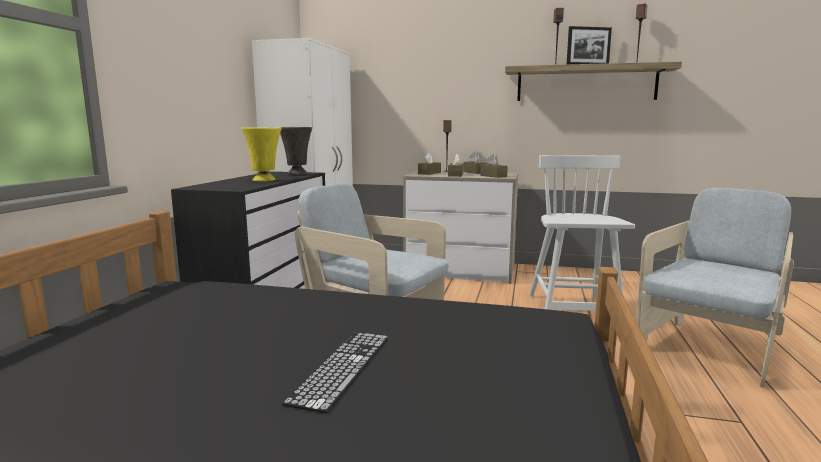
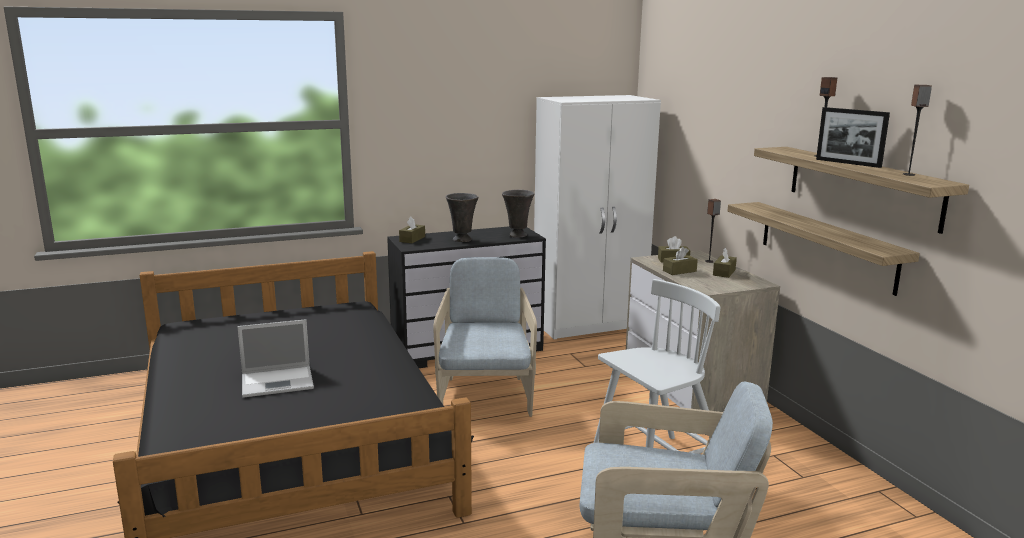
camera: 55 degrees right, 5 degrees up
(265, 180) = (462, 240): yellow vase -> grey vase
(342, 367) = (279, 381): keyboard -> laptop
(493, 176) = (705, 284): brown tissue box -> brown tissue box (412, 239)
(556, 132) = (826, 245): none -> shelf

